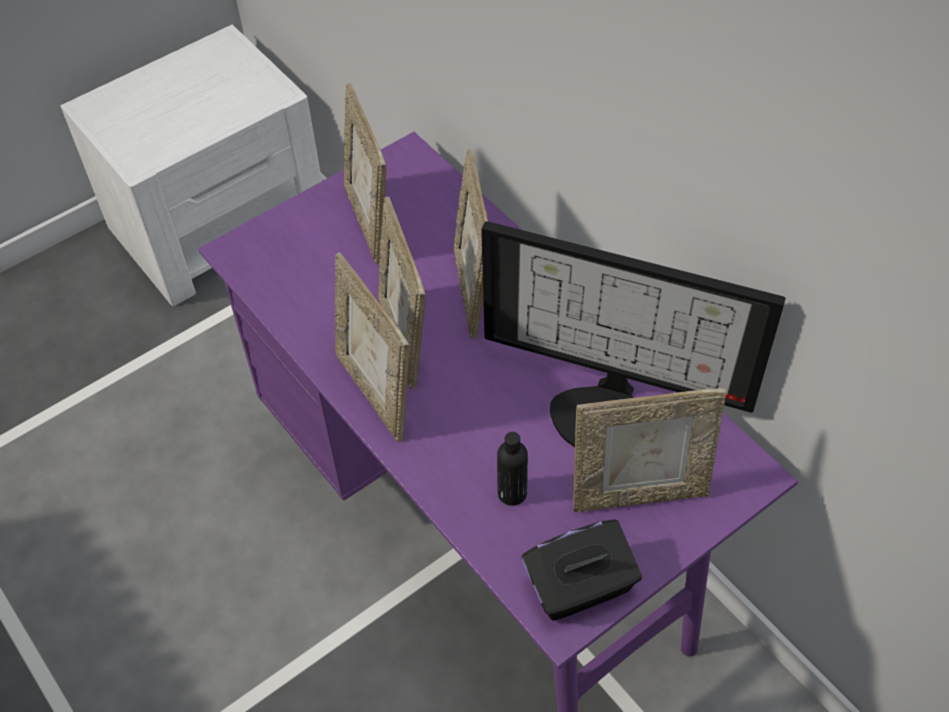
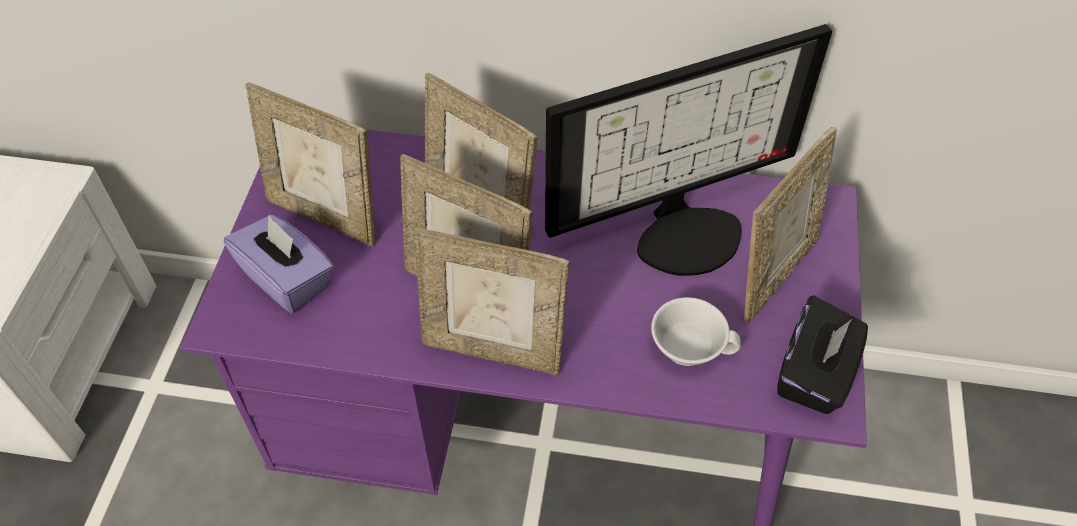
camera: 45 degrees left, 0 degrees up
(302, 248) = (288, 279): none -> purple tissue box
(512, 493) = (689, 344): black bottle -> white cup

